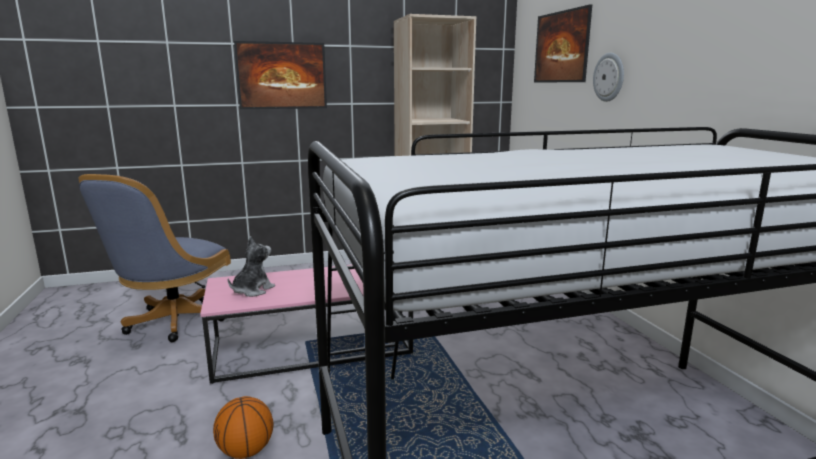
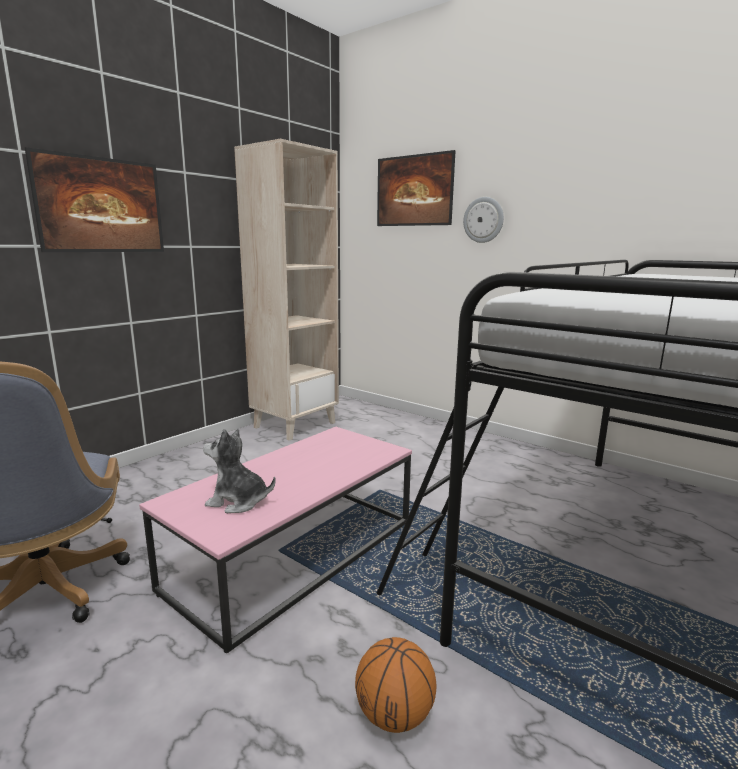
camera: 35 degrees left, 0 degrees up
(252, 290) = (238, 501): plush toy -> plush toy turned 75 degrees counterclockwise

